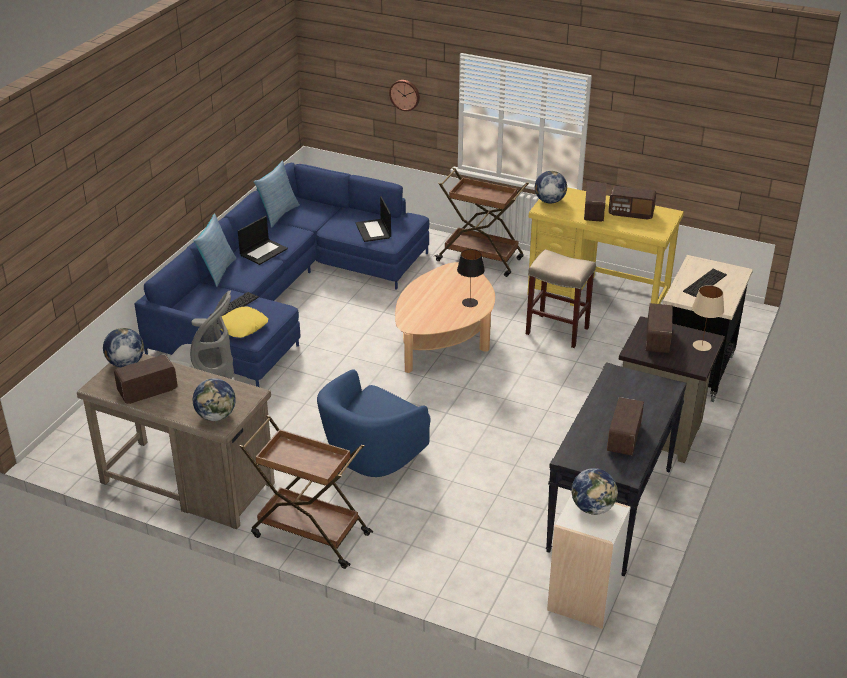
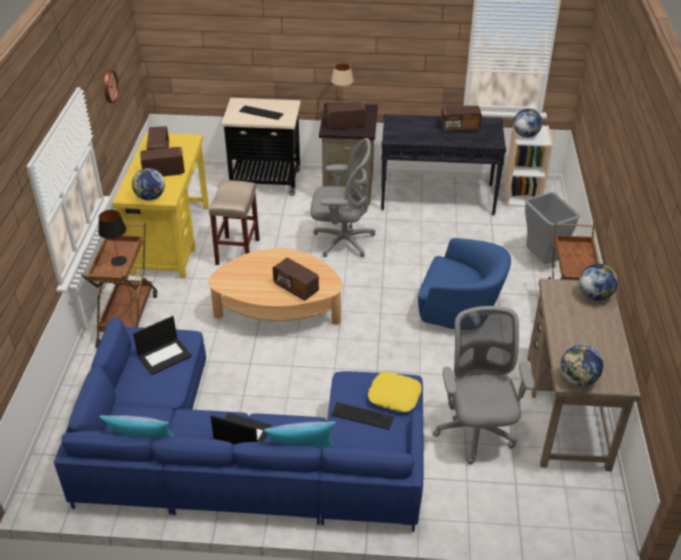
camera: 110 degrees left, 5 degrees up
(148, 391) = (601, 347): radio -> radio (296, 288)
(405, 94) = (17, 266): wall clock -> wall clock (109, 86)
(425, 561) = (542, 261): none -> grey trash can
(470, 302) = (276, 261): black table lamp -> black table lamp (118, 261)
(544, 402) = (340, 242): none -> grey office chair

